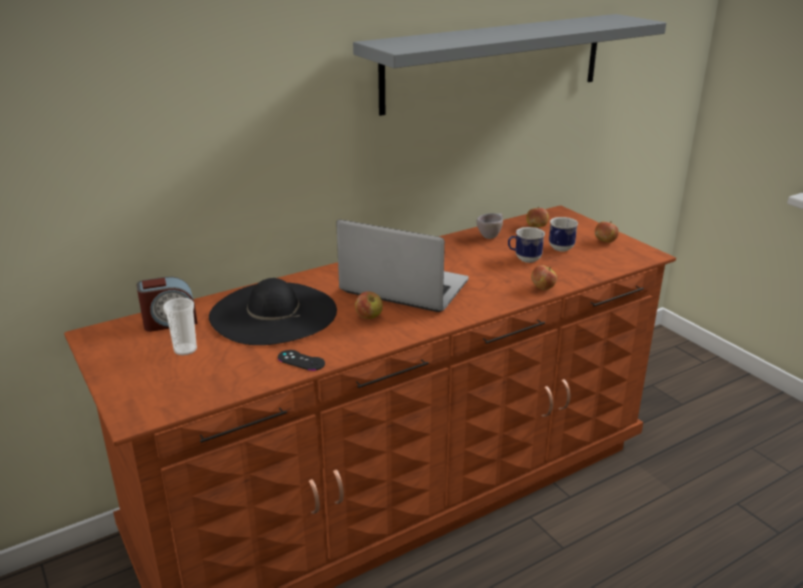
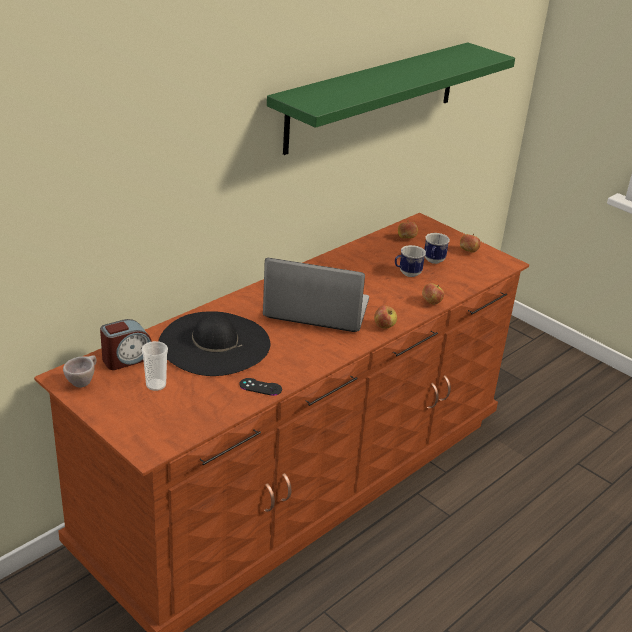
camera: 15 degrees left, 5 degrees up
(369, 317) = (298, 341): apple -> apple (384, 326)
(491, 236) = (370, 250): beige cup -> beige cup (83, 382)
(495, 62) = (374, 96): grey shelf -> green shelf

